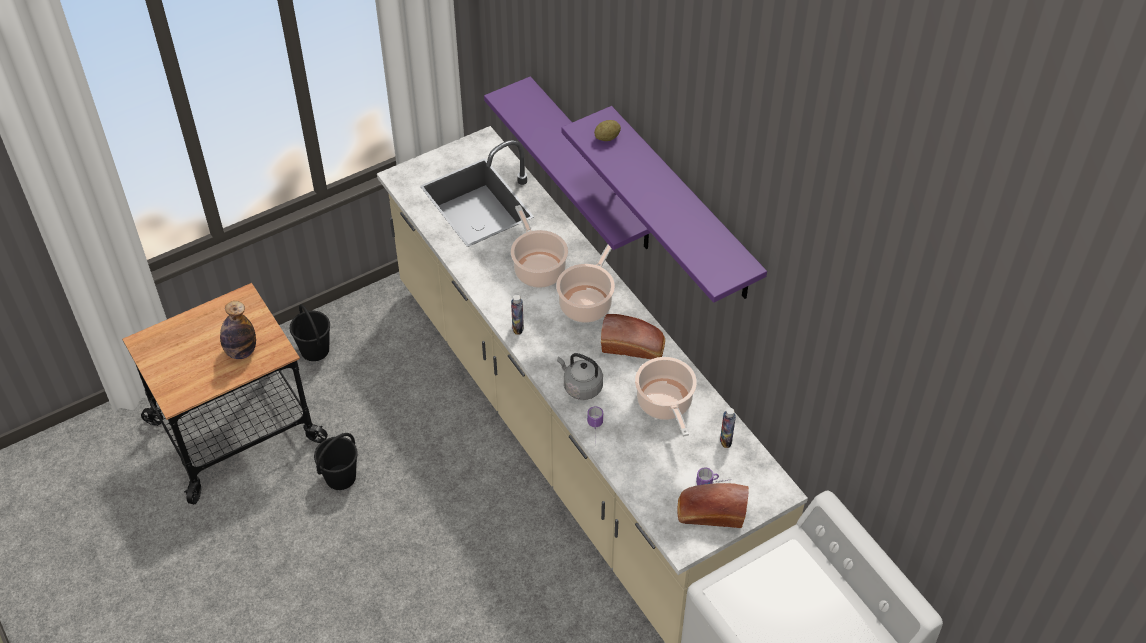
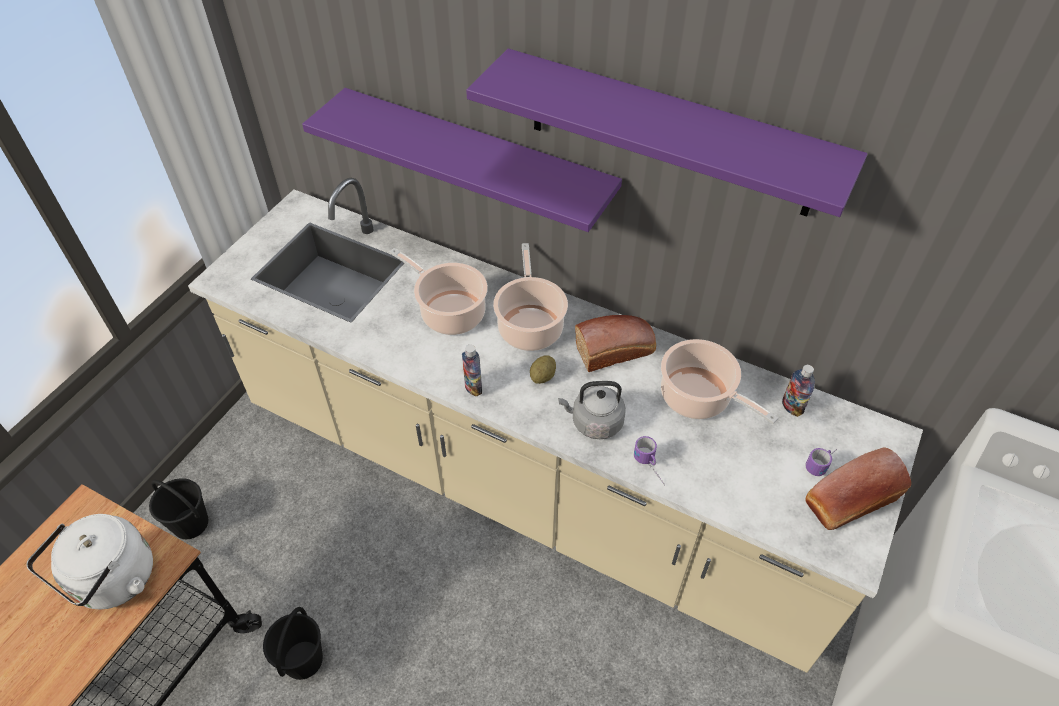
camera: 30 degrees left, 0 degrees up
(241, 351) = (112, 582): bottle -> white kettle
(607, 138) = (535, 81): potato -> potato (542, 376)

